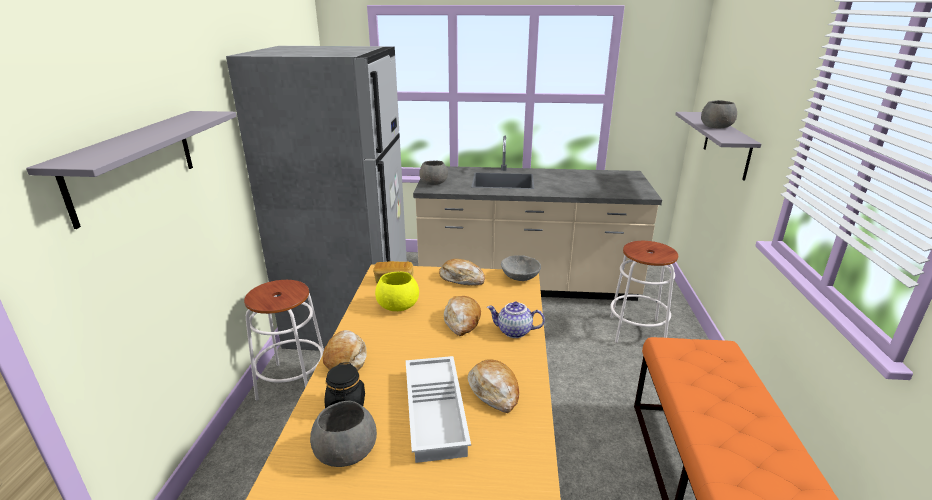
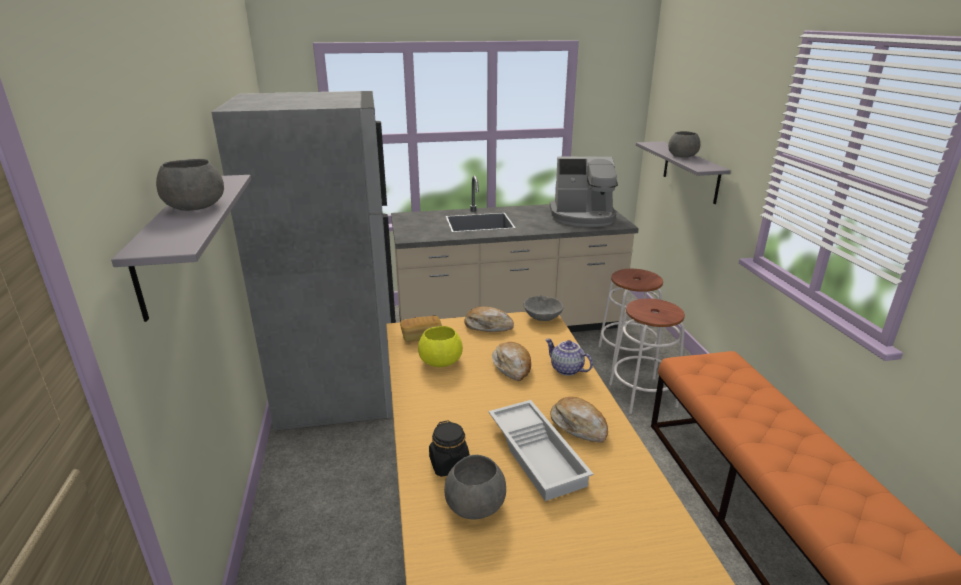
camera: 15 degrees left, 0 degrees up
(293, 382) = (304, 463): white stool -> white stool (642, 395)
(345, 358) = (420, 420): bread -> none
(433, 183) = (410, 231): grey bowl -> grey bowl (194, 206)
(514, 332) = (566, 369): teapot -> teapot turned 45 degrees clockwise
(609, 184) = (583, 217): none -> coffee machine

